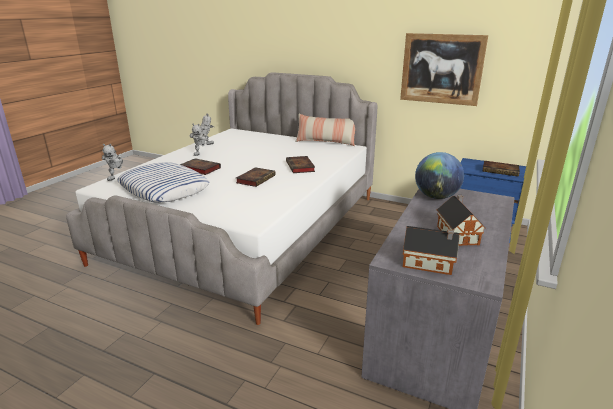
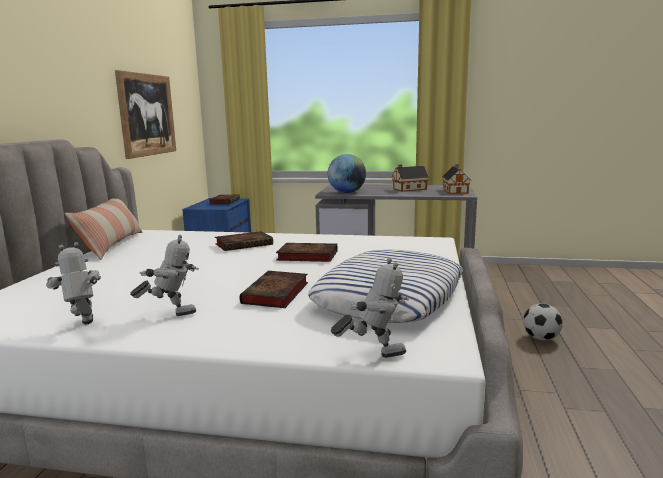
camera: 105 degrees left, 10 degrees down
(216, 377) = (540, 338): none -> football

